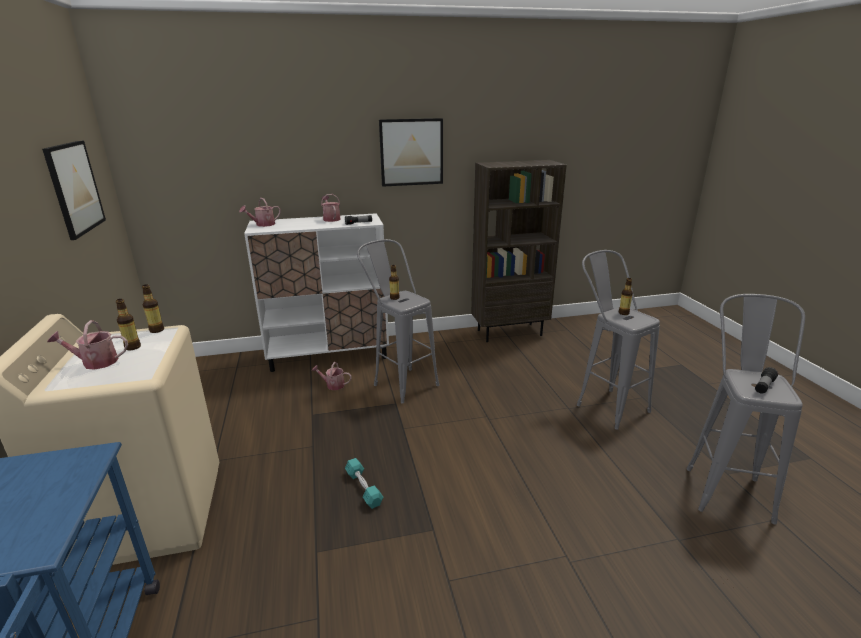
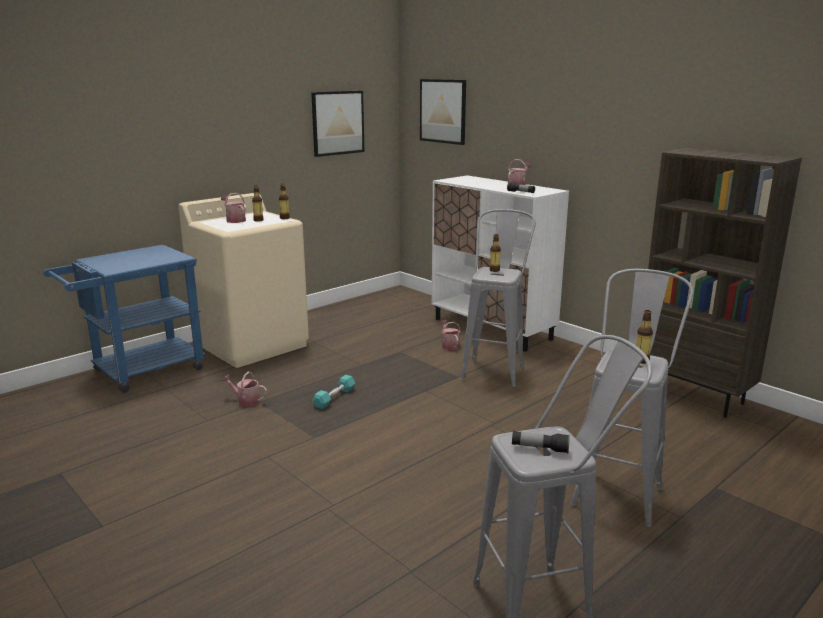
camera: 60 degrees right, 5 degrees down
(263, 225) = (462, 179): watering can -> watering can (246, 400)
(411, 152) = (618, 126): picture -> picture (443, 111)

